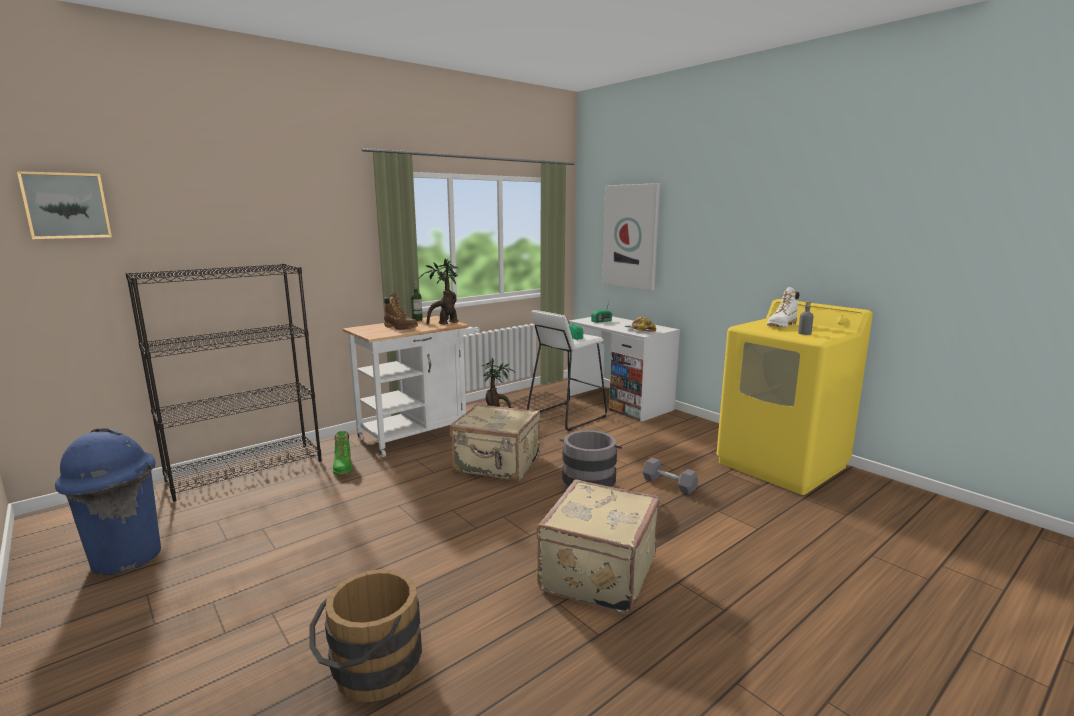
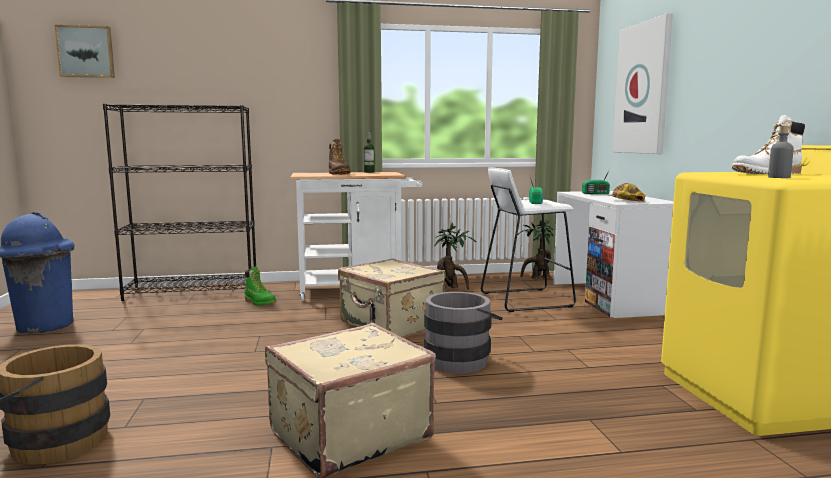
camera: 30 degrees right, 5 degrees down
(343, 468) = (260, 302): green boot -> green boot turned 60 degrees counterclockwise
(445, 323) = (385, 174): potted plant -> potted plant (537, 278)
(669, 484) = (560, 379): grey dumbbell -> none

